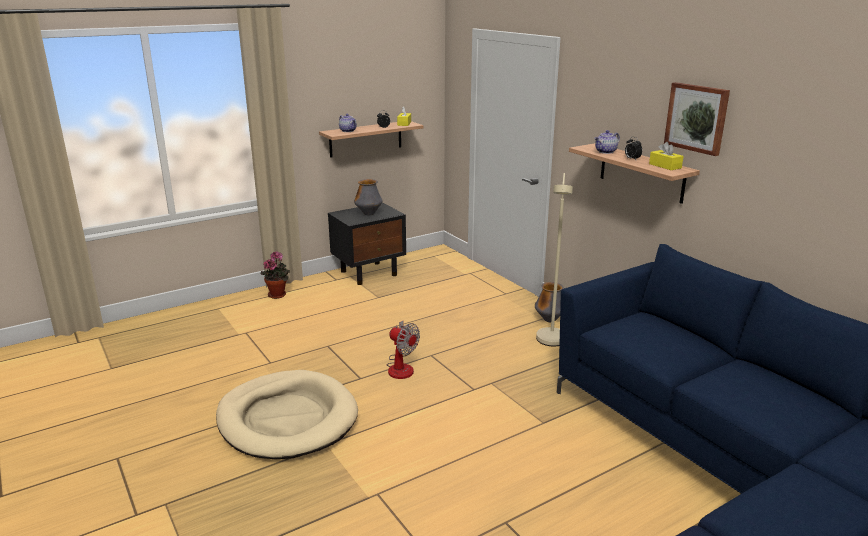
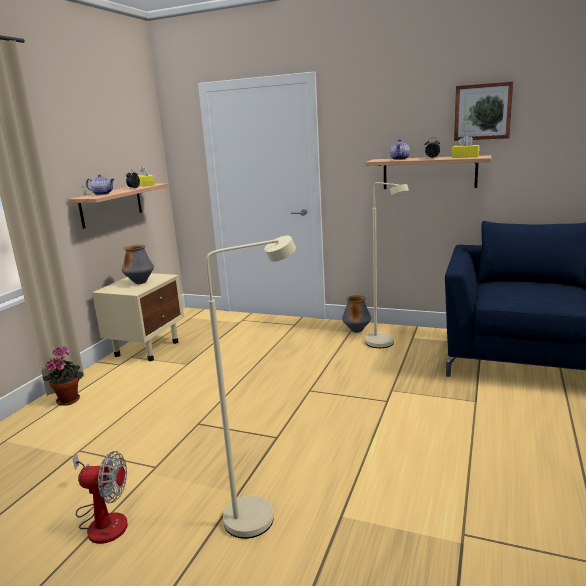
camera: 35 degrees left, 5 degrees down
(287, 419) = (262, 514): beige dog bed -> beige floor lamp
(369, 273) = (147, 348): black nightstand -> beige nightstand
(401, 366) = (299, 410): fan -> fan (103, 520)

